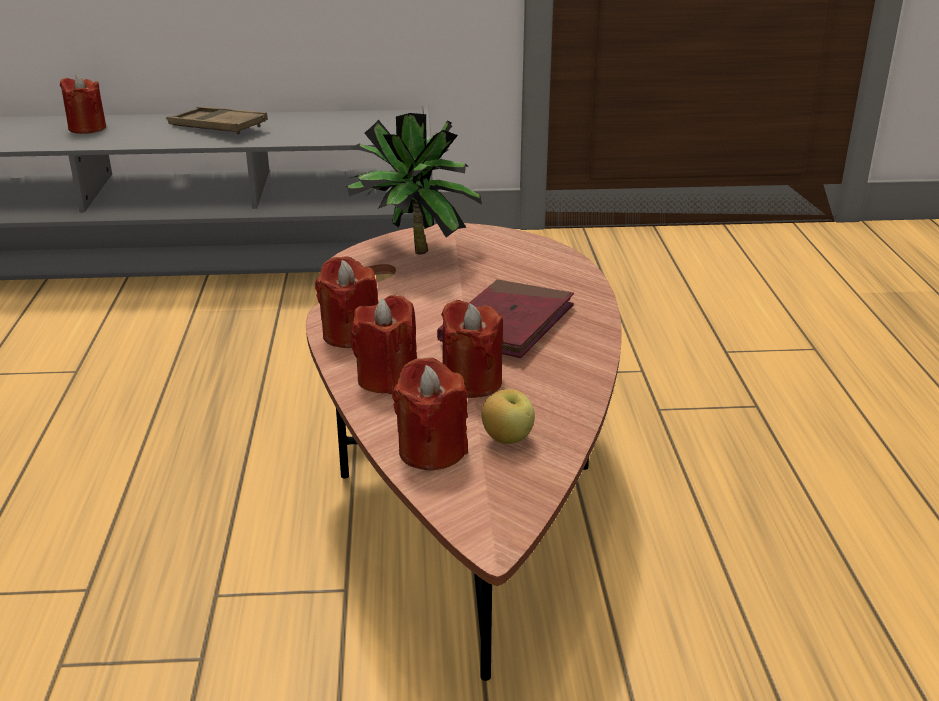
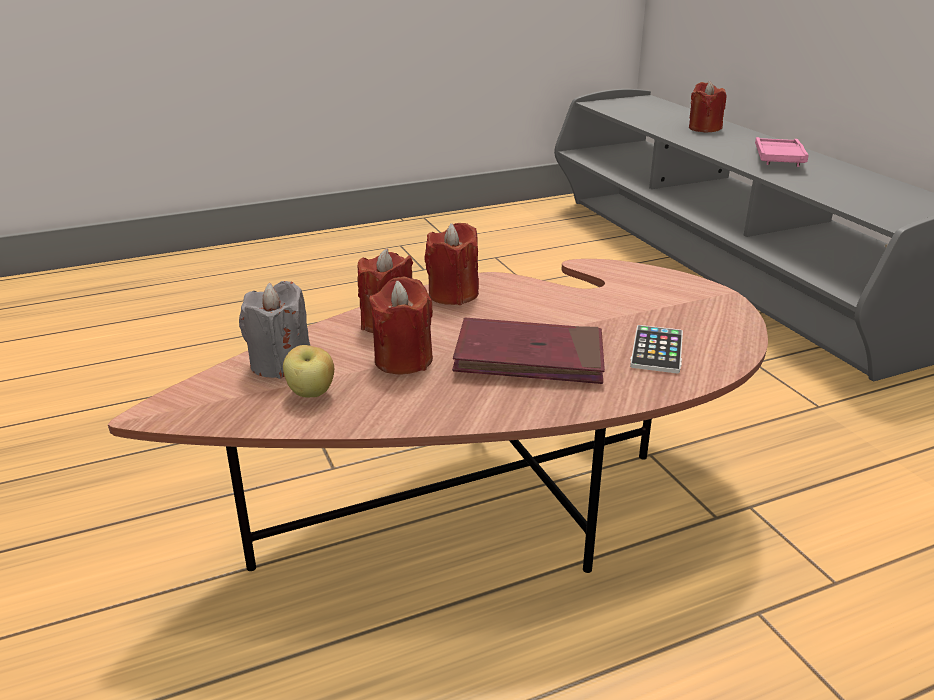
camera: 70 degrees right, 0 degrees up
(218, 127) = (778, 158): brown tray -> pink tray
(411, 253) = (638, 286): potted plant -> none
(431, 451) = (280, 363): red candle -> grey candle
(529, 274) = (657, 350): none -> phone

